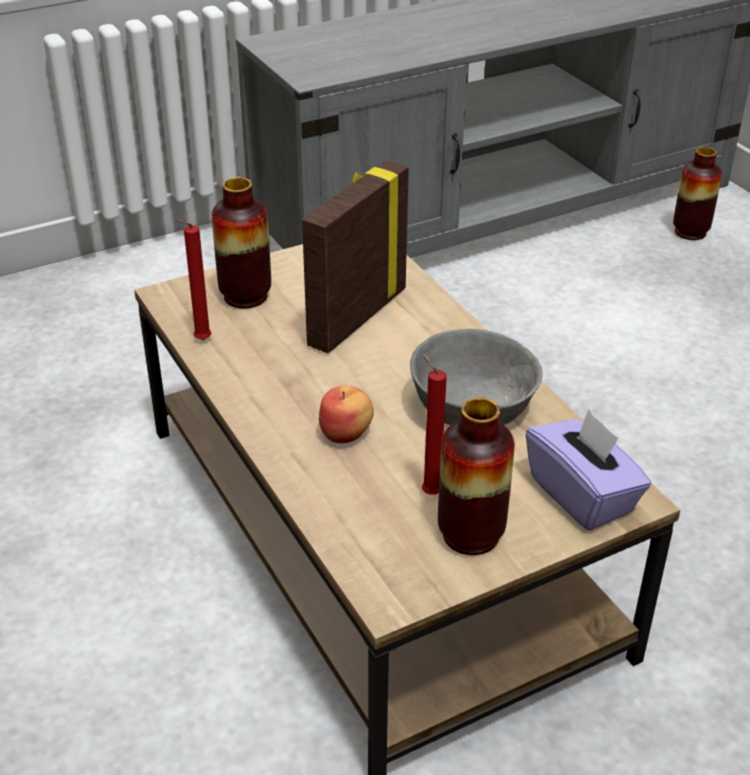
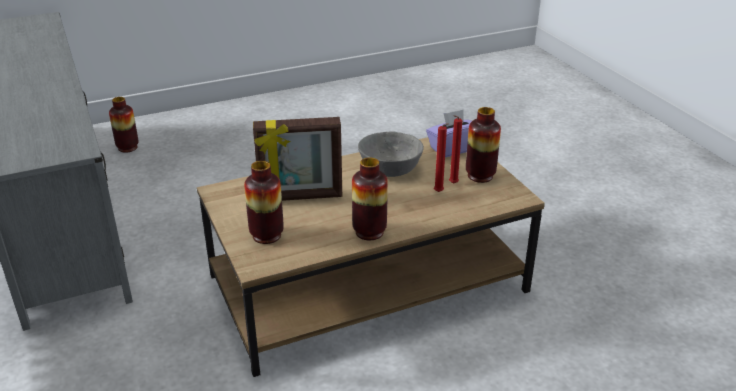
camera: 85 degrees left, 5 degrees down
(200, 341) = (313, 252): red candle -> red candle (439, 193)
(255, 393) = (369, 232): none -> vase
(346, 433) = (407, 204): apple -> none
(355, 317) = (301, 197): picture frame -> picture frame turned 45 degrees counterclockwise

